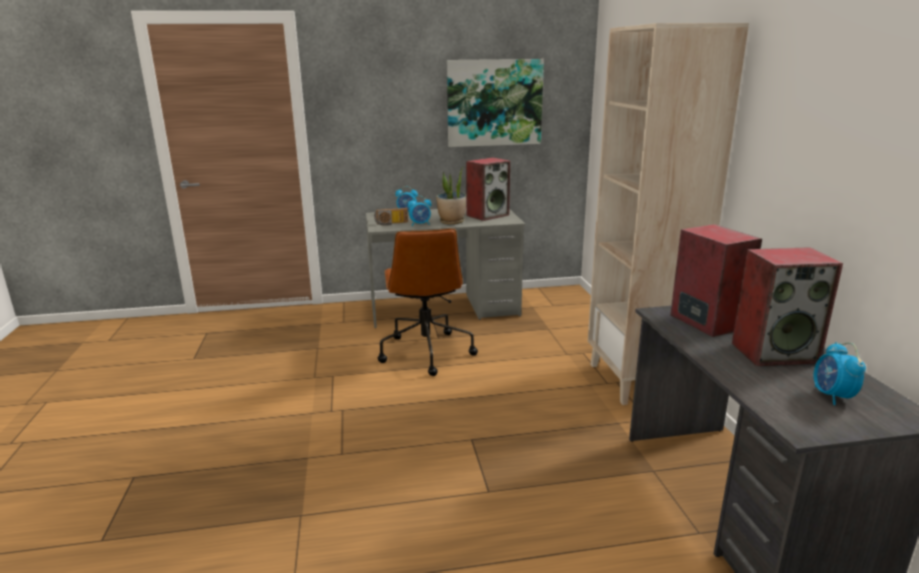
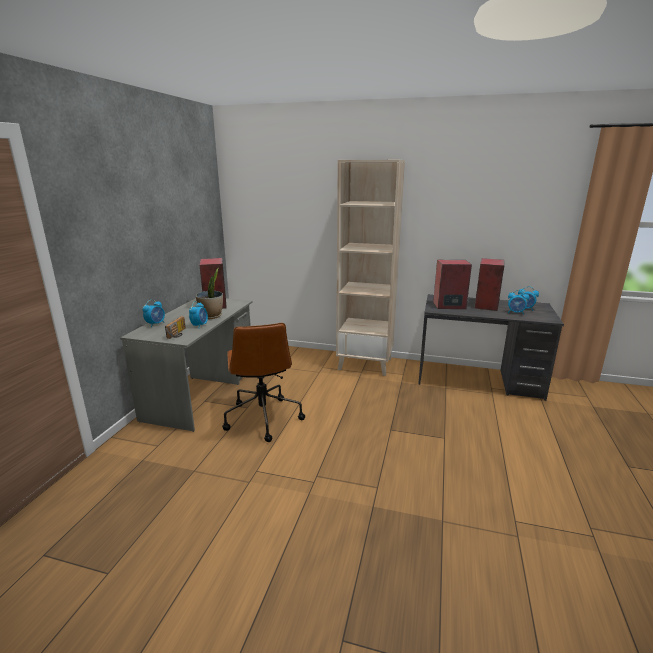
camera: 65 degrees left, 0 degrees up
(426, 351) = (263, 418): brown office chair -> brown office chair turned 60 degrees clockwise
(494, 103) = (180, 215): picture -> none
(777, 386) = (516, 313): none -> alarm clock

